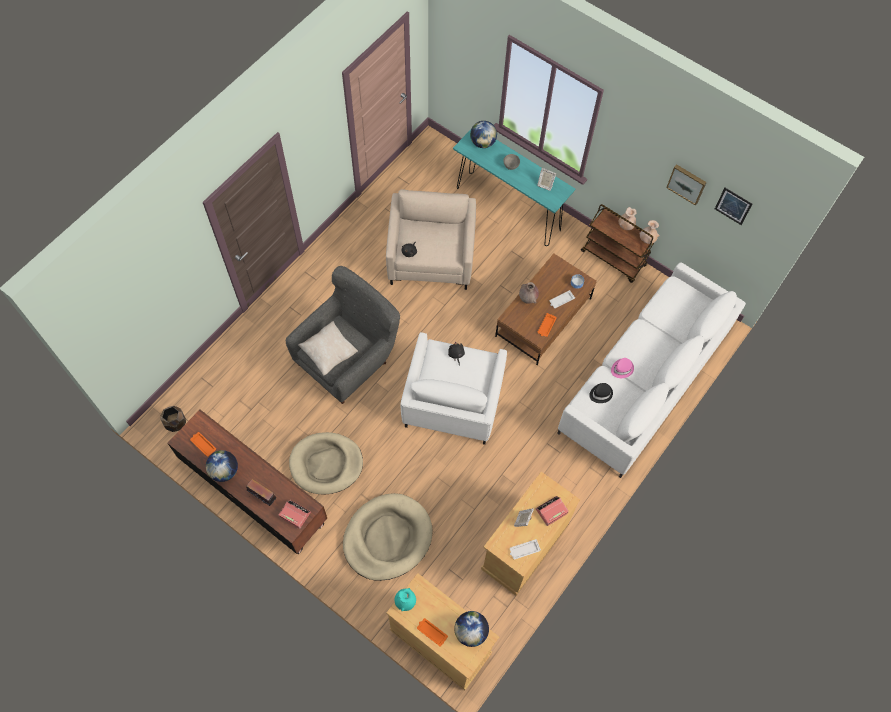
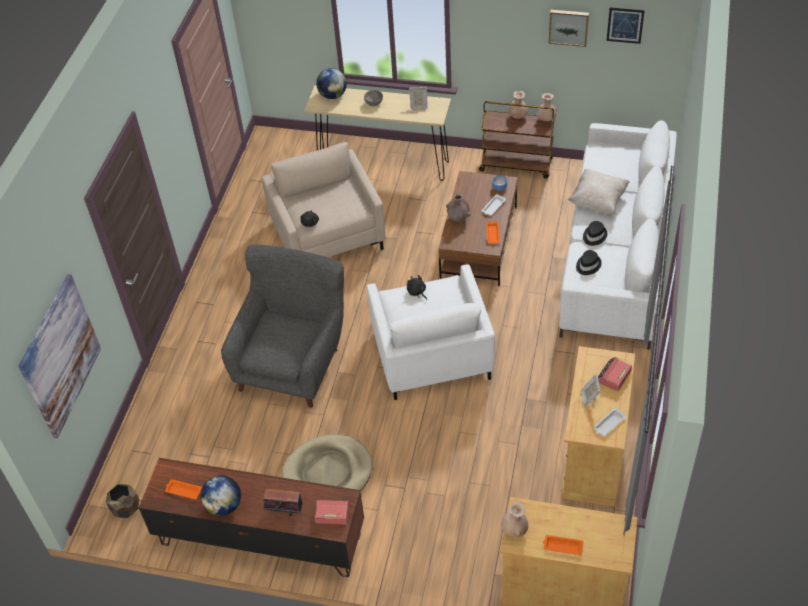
camera: 20 degrees left, 15 degrees down
(146, 314) = (60, 356): none -> picture
(329, 353) = (277, 347): beige pillow -> beige pillow (598, 201)
(387, 538) = (440, 514): beige dog bed -> none
(405, 601) = (514, 530): turquoise vase -> beige vase
(471, 631) = (604, 526): globe -> none
(508, 208) = (382, 164): turquoise console table -> beige console table
(621, 369) = (594, 236): pink hat -> black hat

